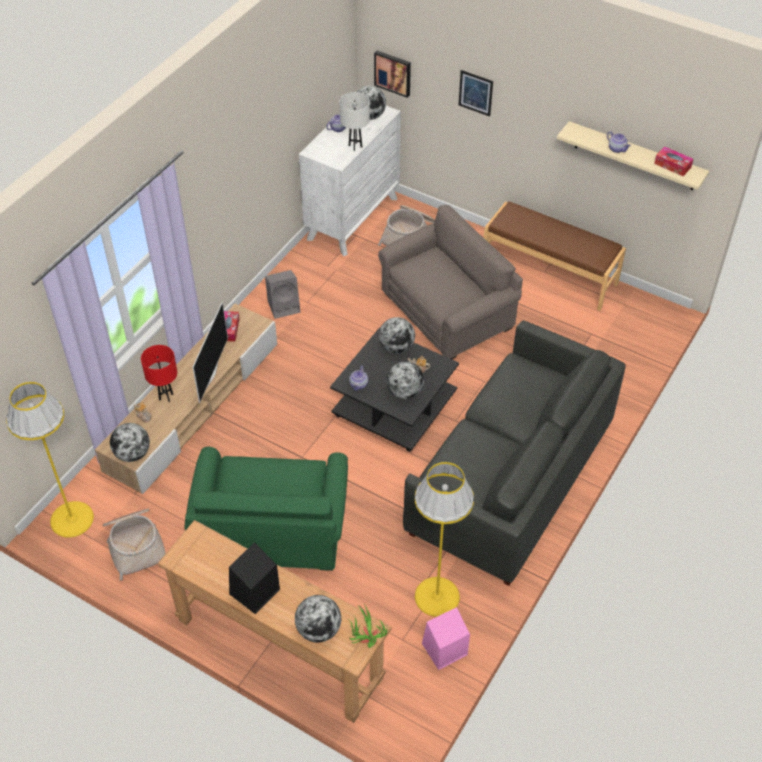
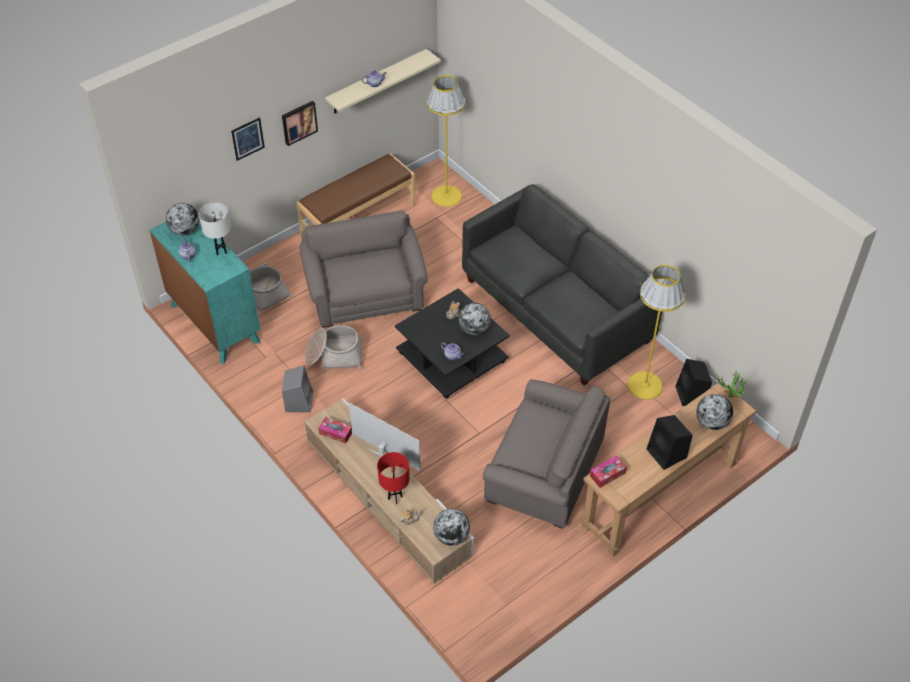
camera: 70 degrees left, 0 degrees up
(72, 519) = (477, 618): yellow floor lamp -> yellow floor lamp (446, 196)
(135, 545) = (525, 573): basket -> basket (334, 355)
(272, 527) = (544, 471): green armchair -> grey armchair
(352, 218) = (215, 323): white dresser -> turquoise dresser
(393, 73) = (172, 184): picture -> picture (298, 122)
(396, 347) = (423, 321): globe -> none
(443, 650) = (691, 395): pink speaker -> black speaker
(672, 165) = (410, 63): tissue box -> tissue box (607, 474)

